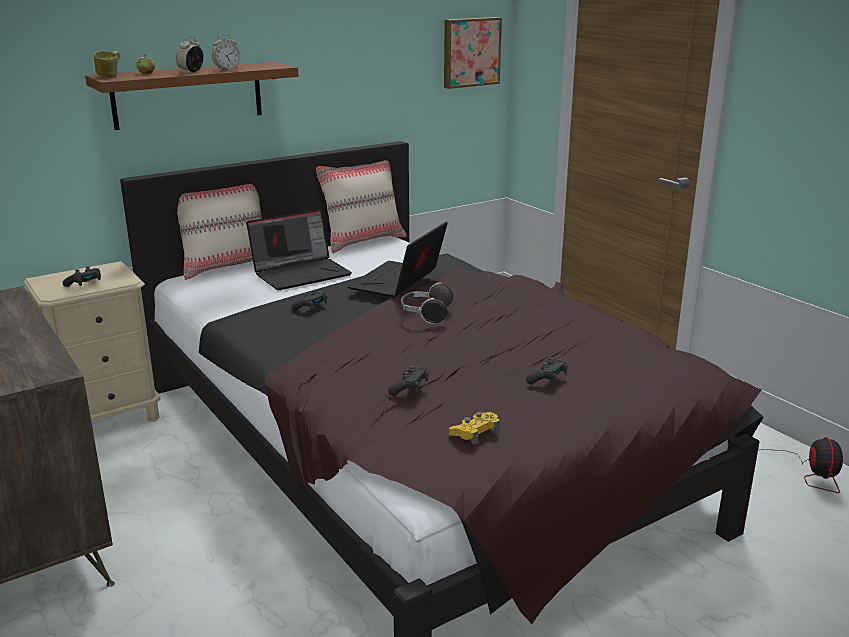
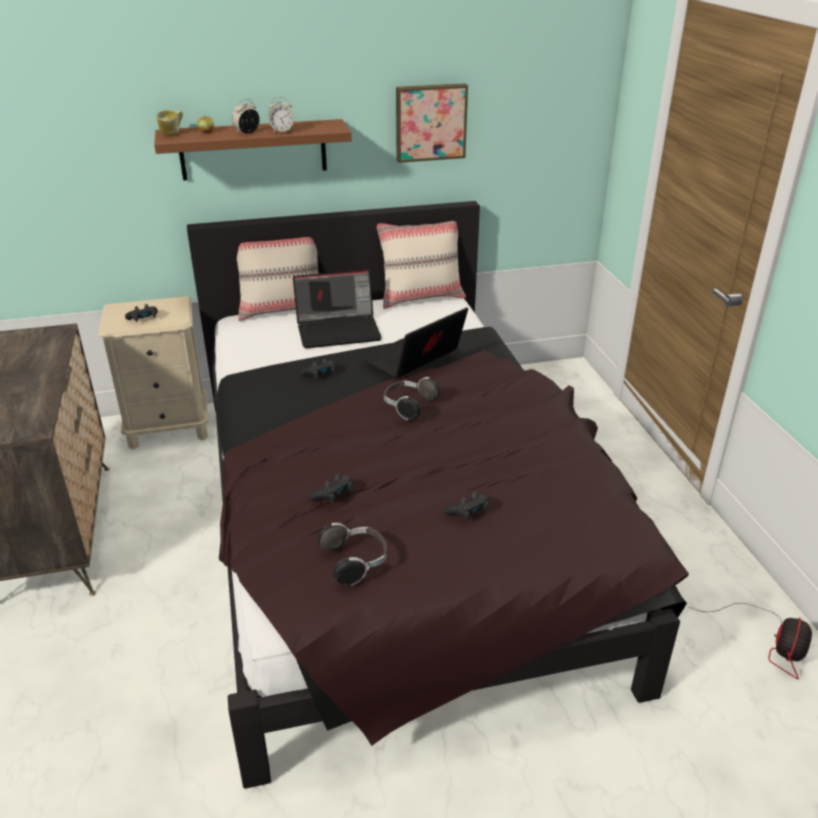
camera: 20 degrees right, 10 degrees up
(470, 52) = (564, 110): picture -> picture (430, 122)
(475, 433) = (356, 562): yellow game controller -> headphones

